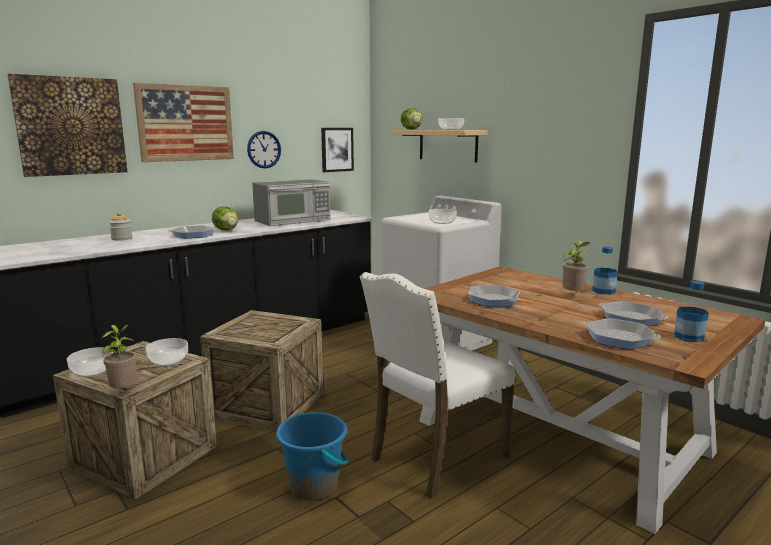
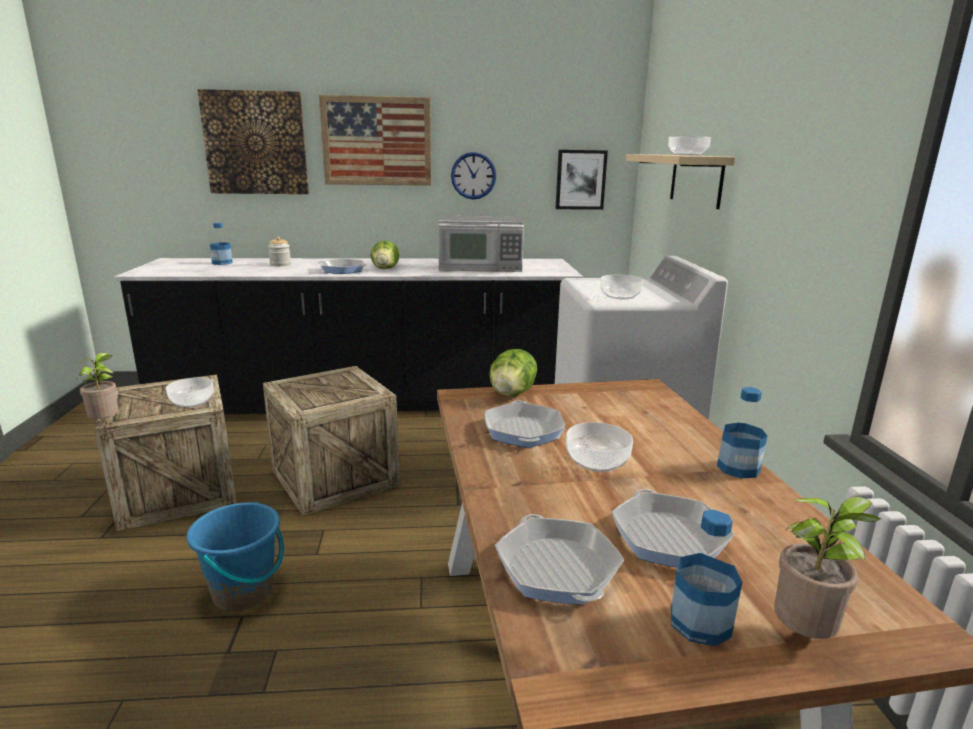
camera: 35 degrees right, 5 degrees up
(56, 245) = (222, 263): none -> bottle
(92, 371) = (130, 393): bowl -> bowl (596, 460)
(412, 129) = (657, 154): lettuce -> lettuce (512, 394)
(435, 457) = (397, 622): white chair -> none
(573, 295) = (663, 460): potted plant -> potted plant (805, 637)

